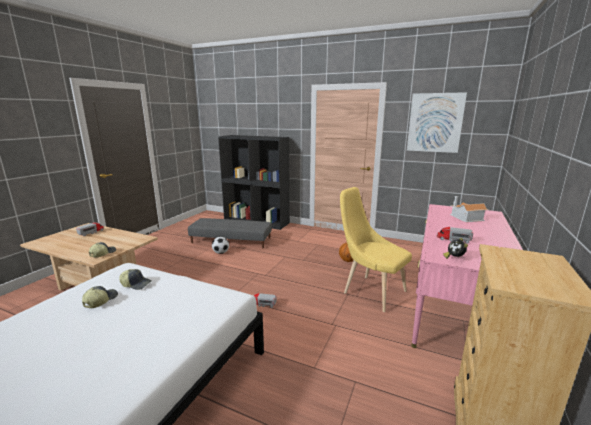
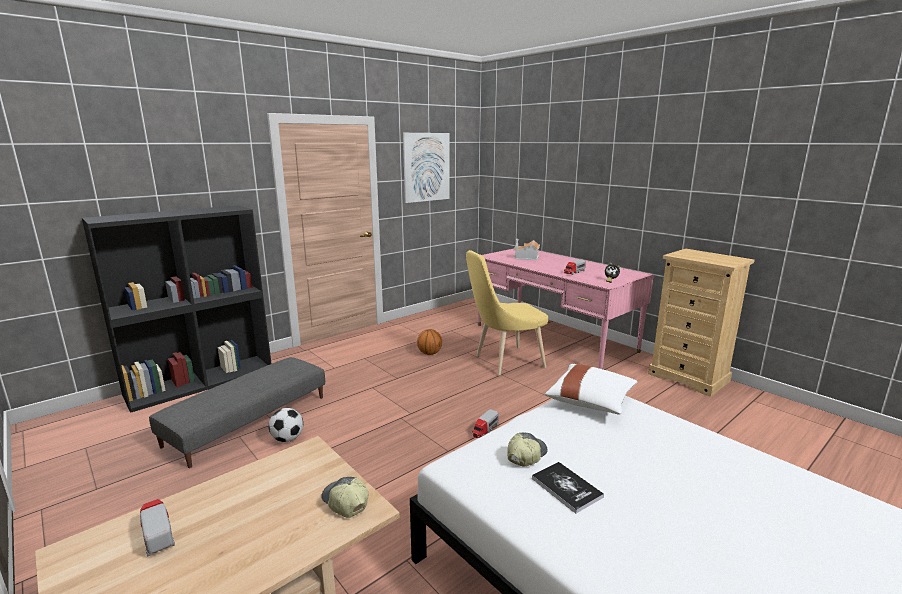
camera: 65 degrees left, 0 degrees up
(100, 301) = (566, 487): cap -> book
(213, 298) = (591, 401): none -> white pillow

